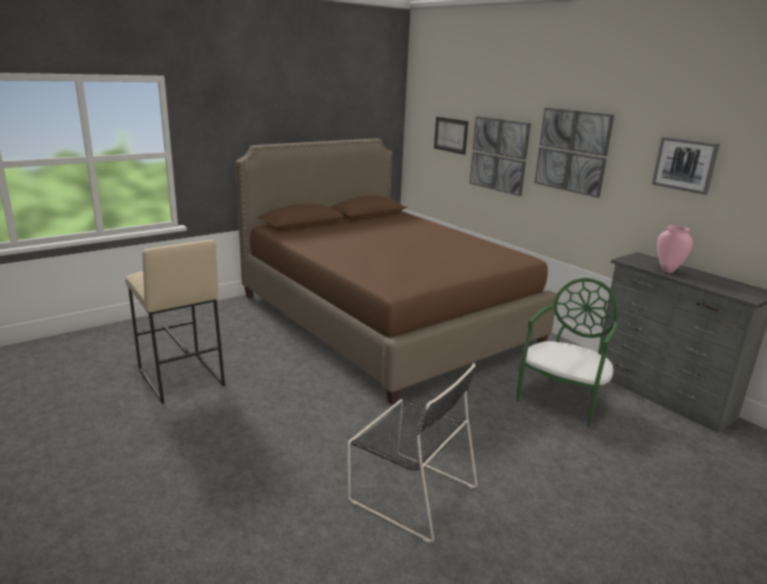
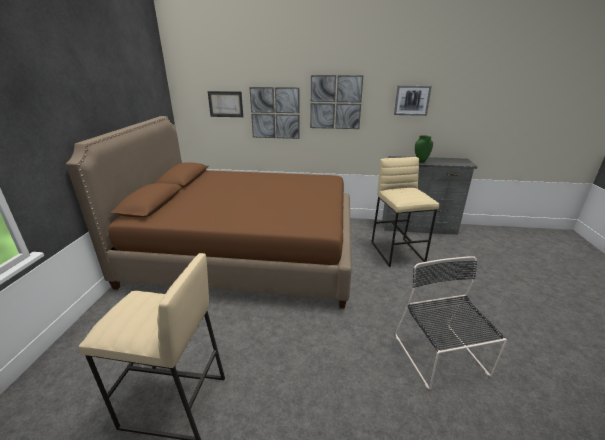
camera: 45 degrees left, 5 degrees up
(409, 492) = (441, 357): black chair -> black chair turned 90 degrees counterclockwise
(562, 399) = (397, 252): green chair -> beige stool
(667, 271) = (421, 161): pink vase -> green vase

